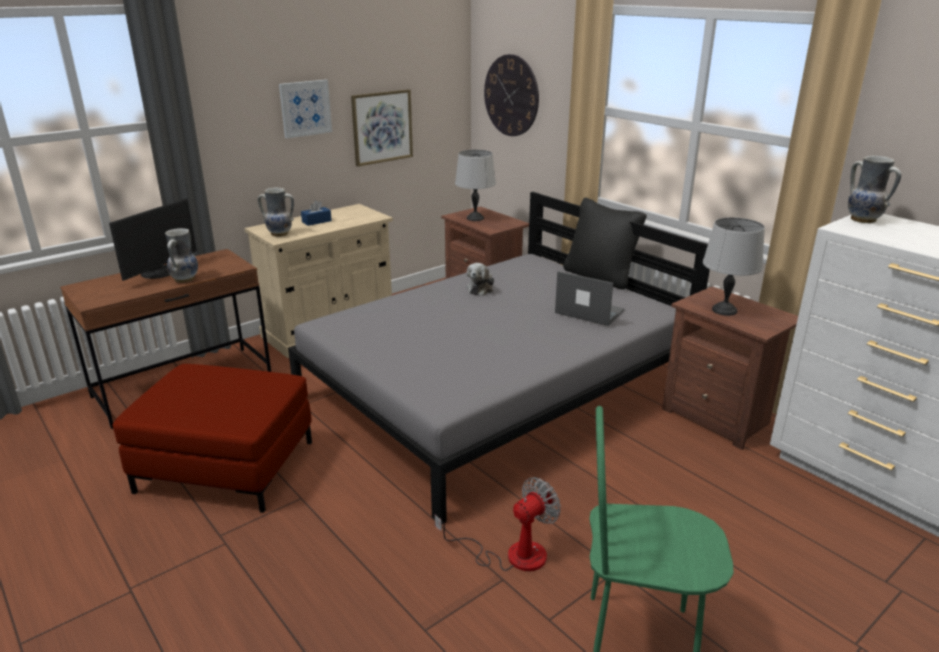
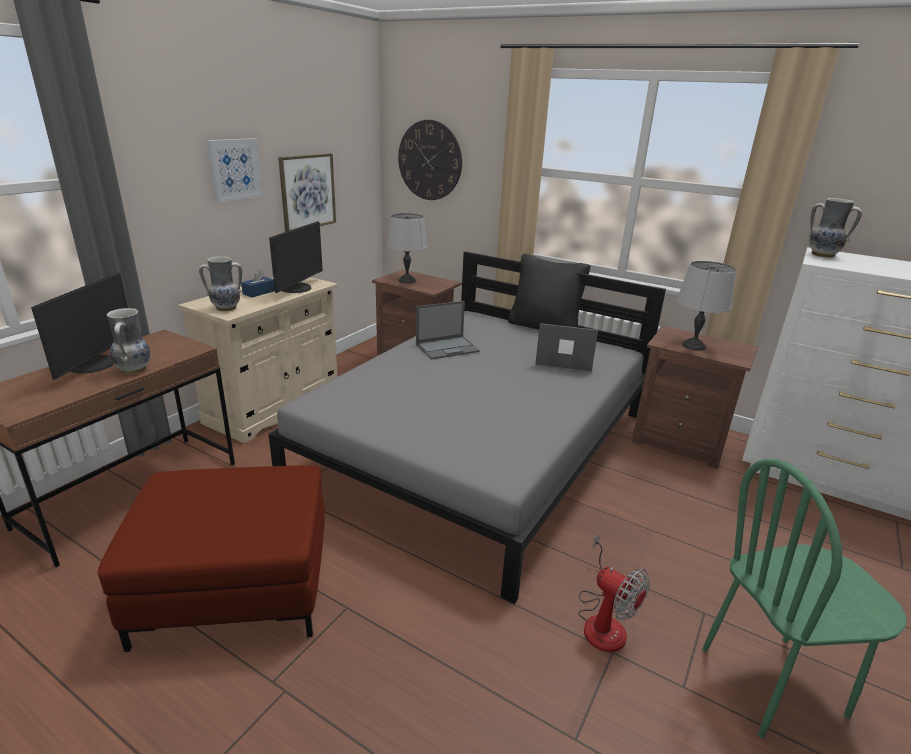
camera: 20 degrees left, 0 degrees up
(352, 220) = (297, 288): none -> monitor
(480, 288) = (448, 348): plush toy -> laptop
(511, 554) = (603, 620): fan -> fan turned 105 degrees clockwise

